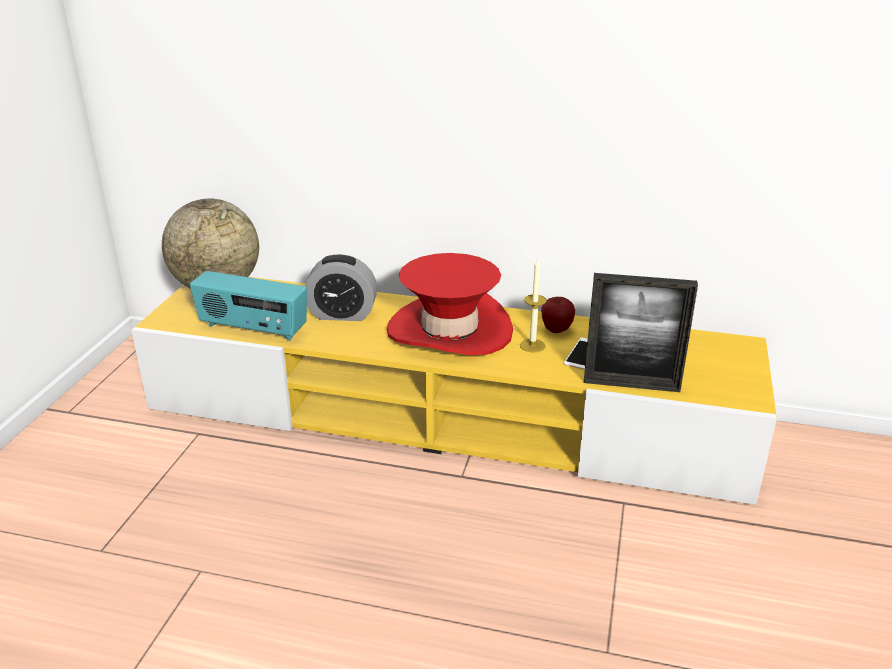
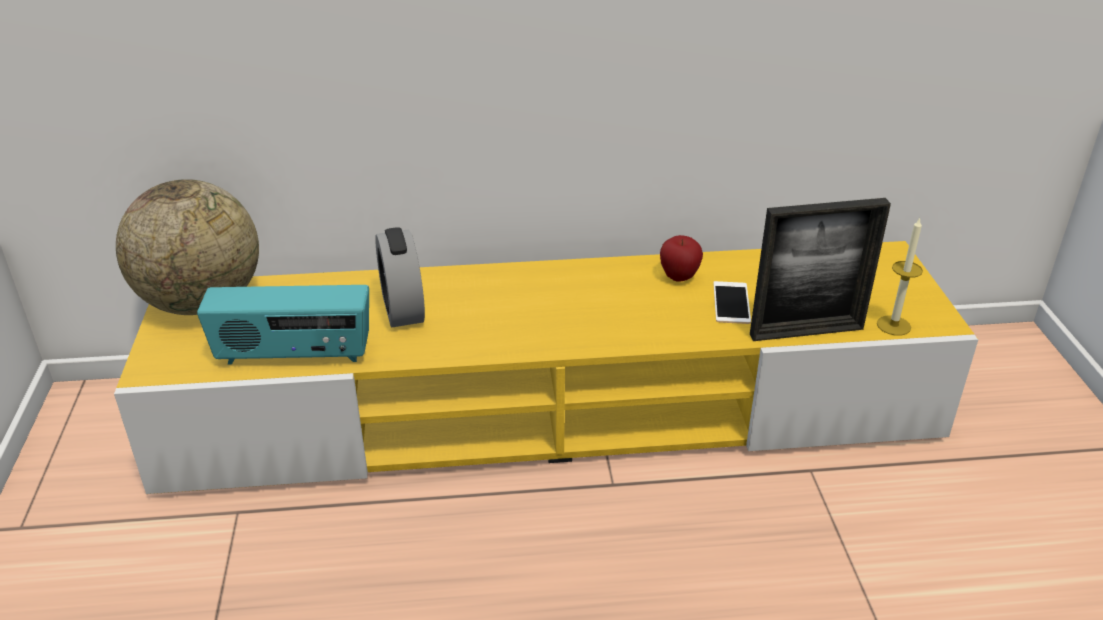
camera: 20 degrees left, 5 degrees up
(342, 314) = (402, 308): alarm clock -> alarm clock turned 90 degrees clockwise
(450, 330) = (553, 303): red hat -> none
(532, 345) = (664, 304): candle -> candle (893, 325)

